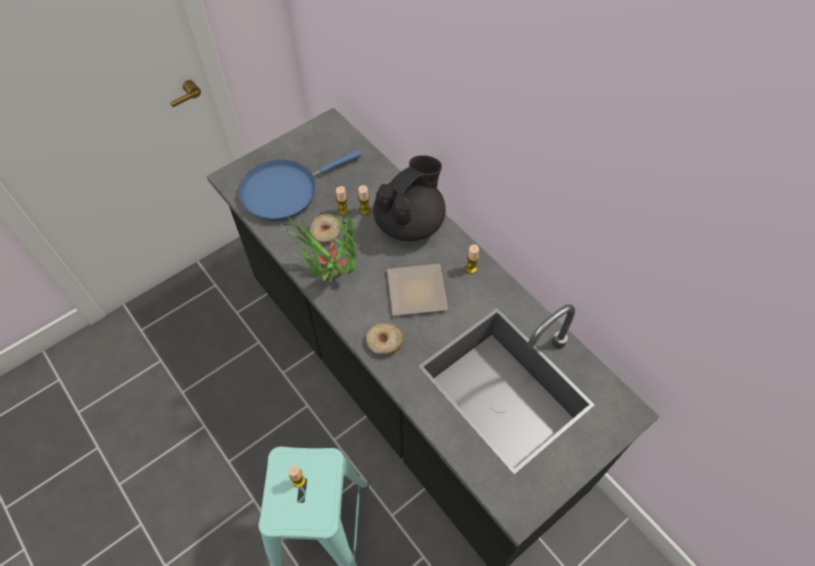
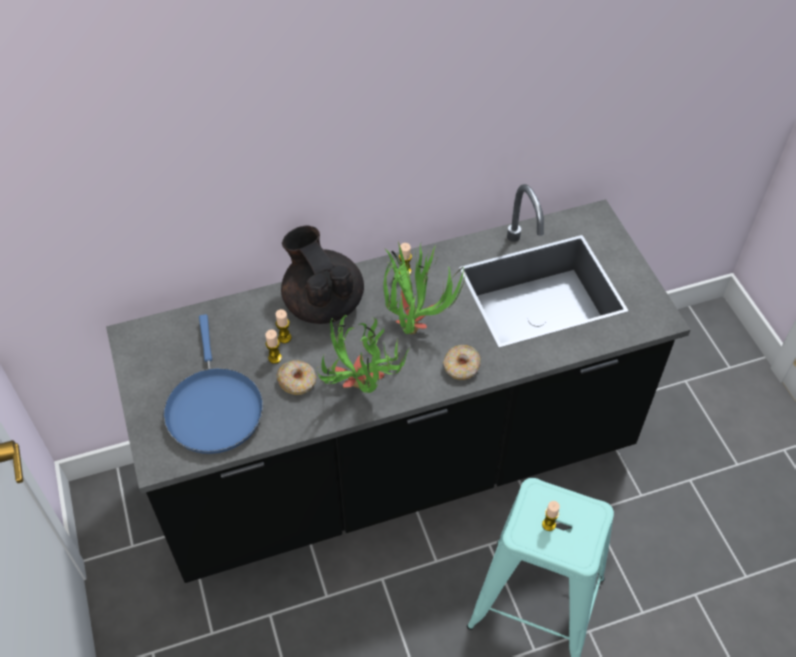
camera: 70 degrees left, 5 degrees down
(418, 293) = (415, 322): plate -> potted plant

